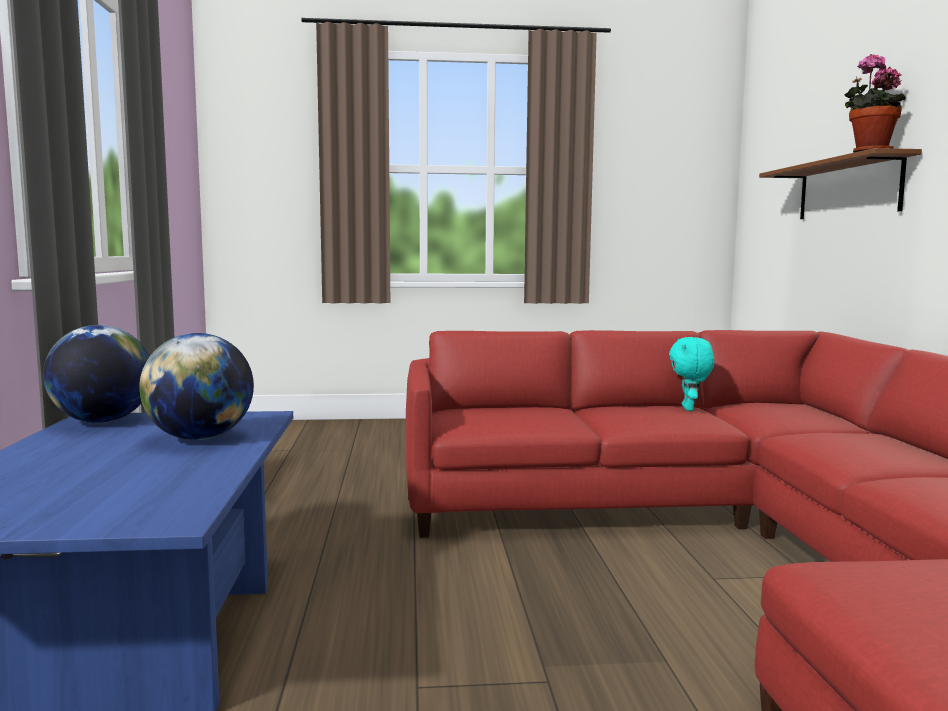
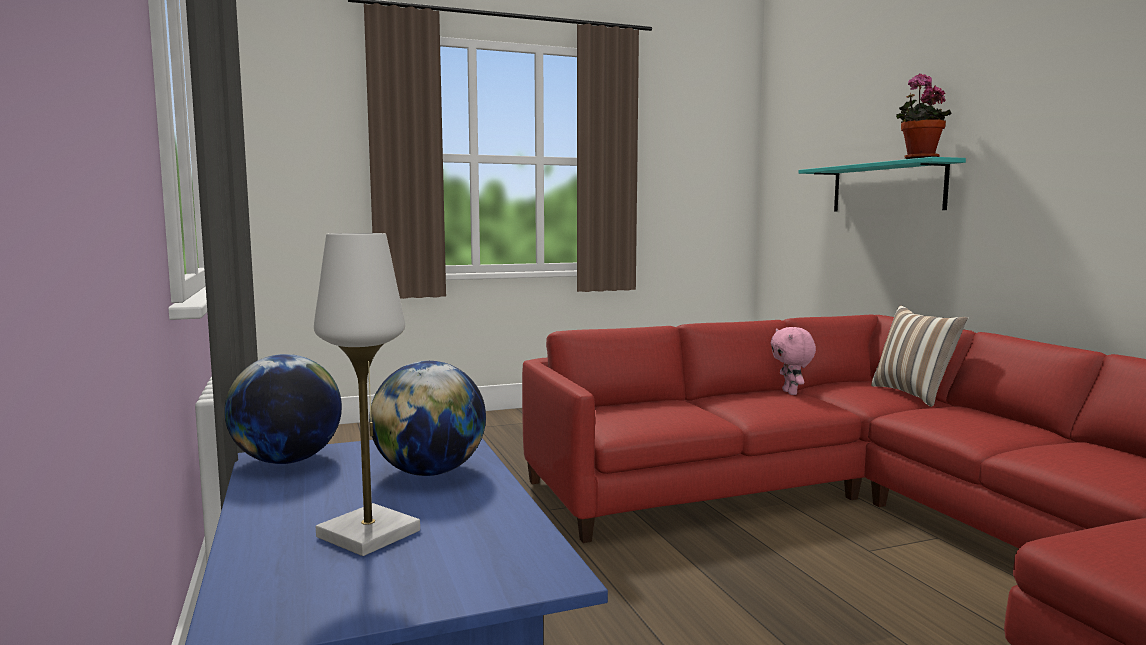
camera: 15 degrees left, 0 degrees up
(79, 476) = (369, 534): none -> white table lamp
(689, 409) = (791, 393): turquoise plush toy -> pink plush toy
(832, 419) = (914, 394): none -> pillow
(848, 189) = (887, 188): brown shelf -> turquoise shelf

